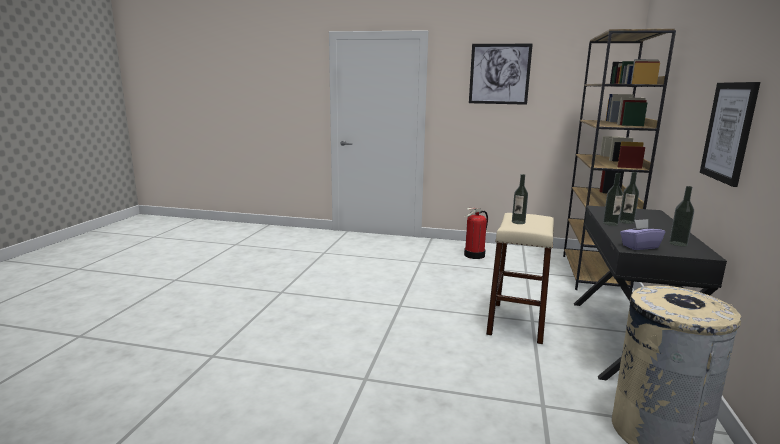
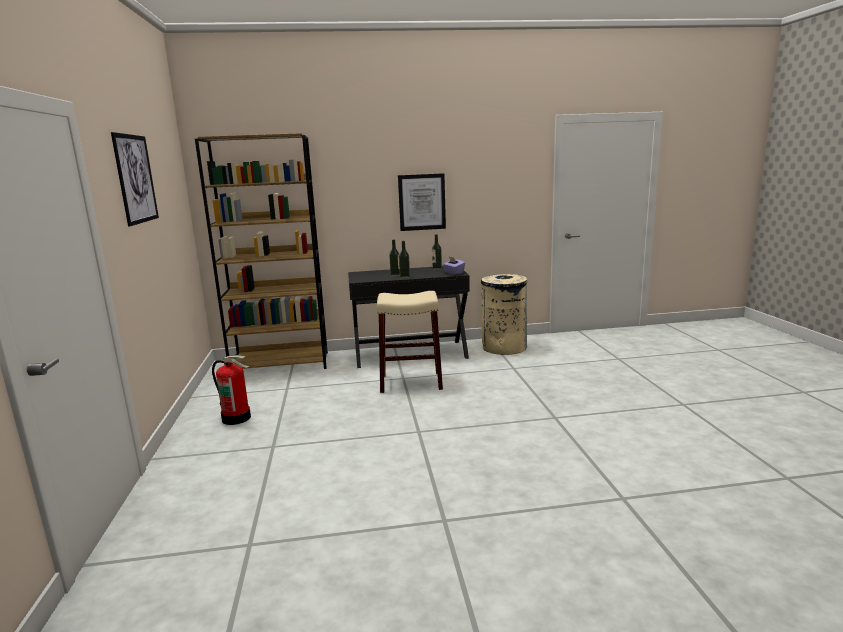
camera: 110 degrees left, 0 degrees up
(518, 222) = (407, 298): bottle -> none

